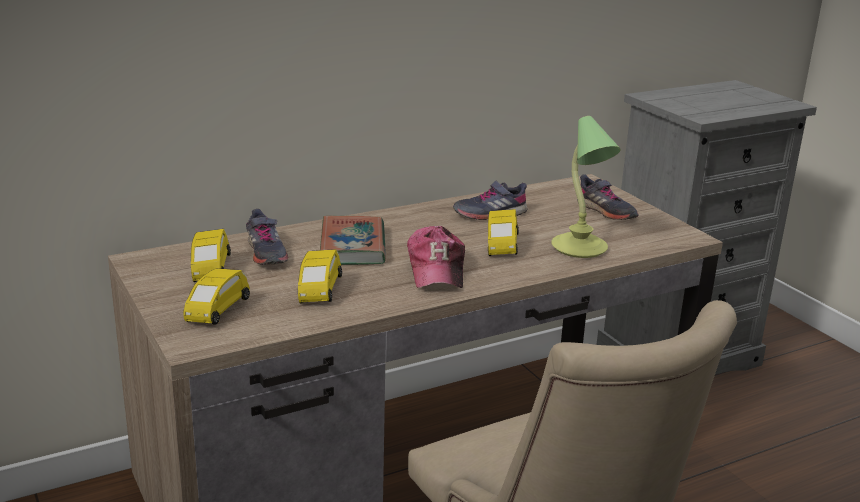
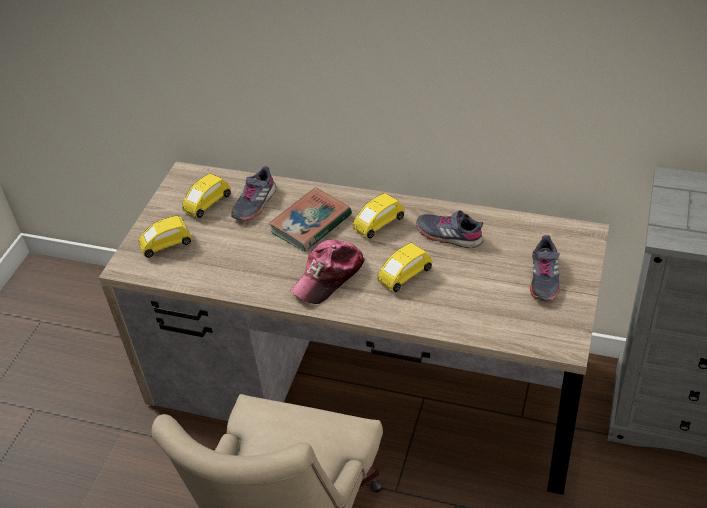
camera: 50 degrees right, 20 degrees up
(318, 291) = (237, 257): yellow toy car -> yellow toy car (378, 224)
(579, 248) = (457, 309): table lamp -> none

